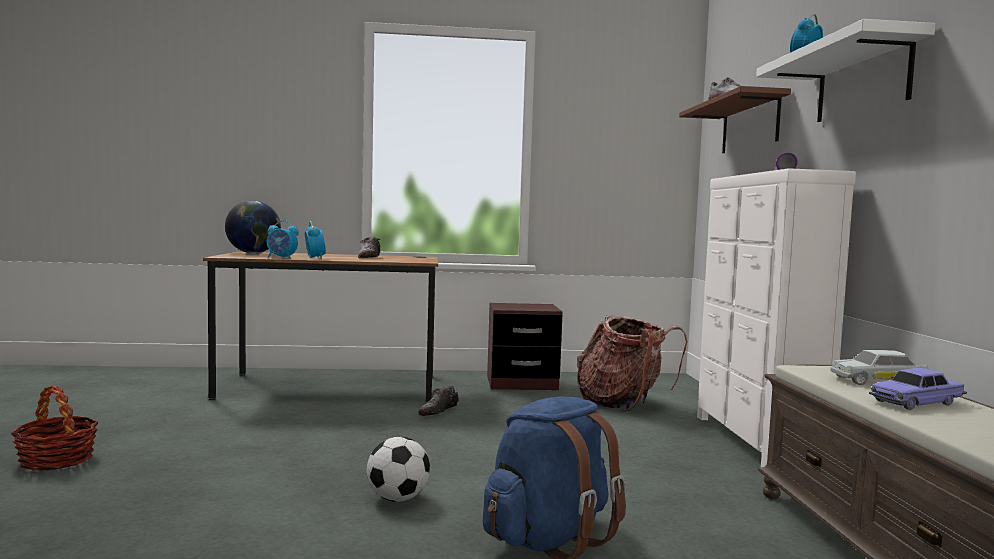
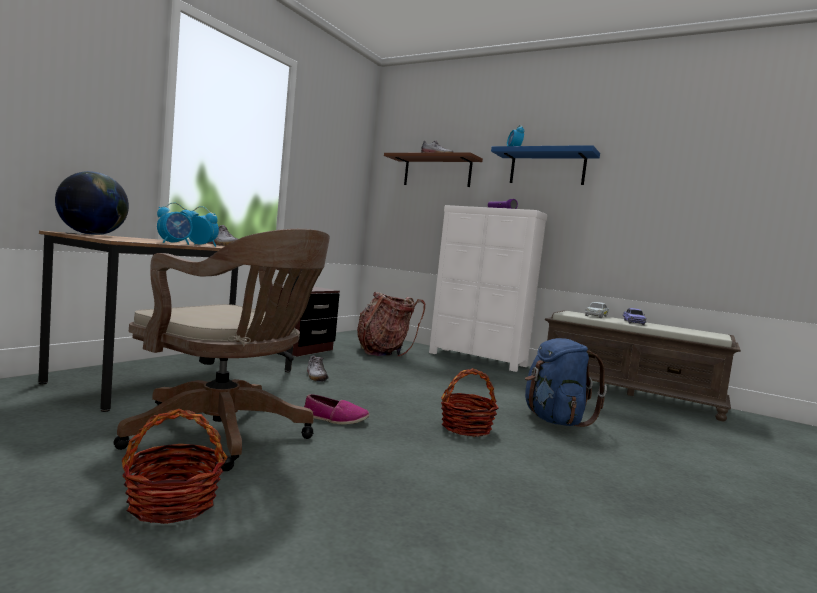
camera: 55 degrees left, 0 degrees up
(209, 434) = (226, 435): none -> brown office chair
(315, 448) = (335, 419): none -> shoe
(397, 499) = (466, 428): football -> basket
(862, 81) = (547, 168): white shelf -> blue shelf

